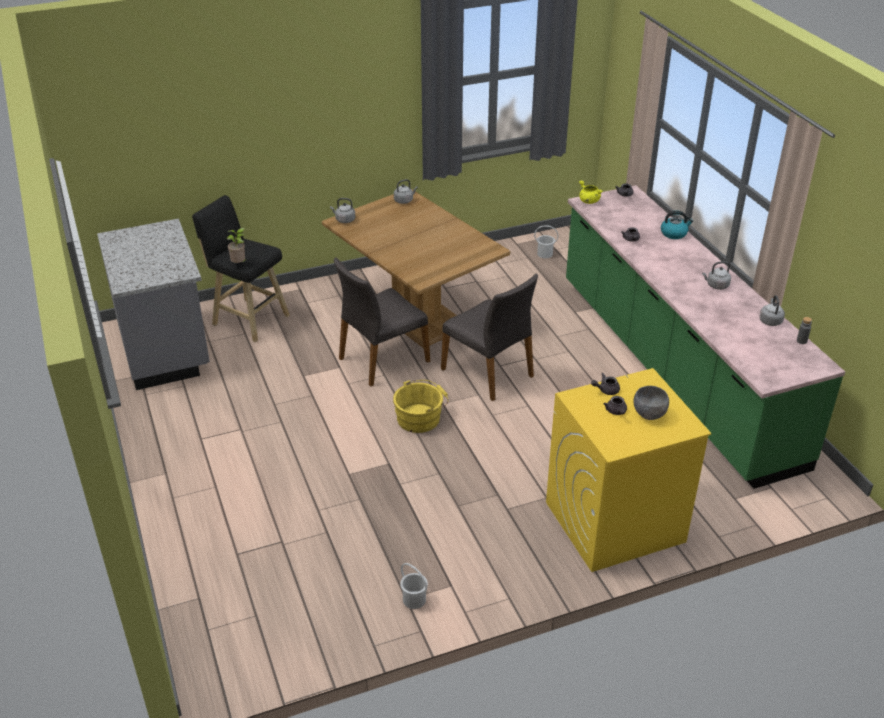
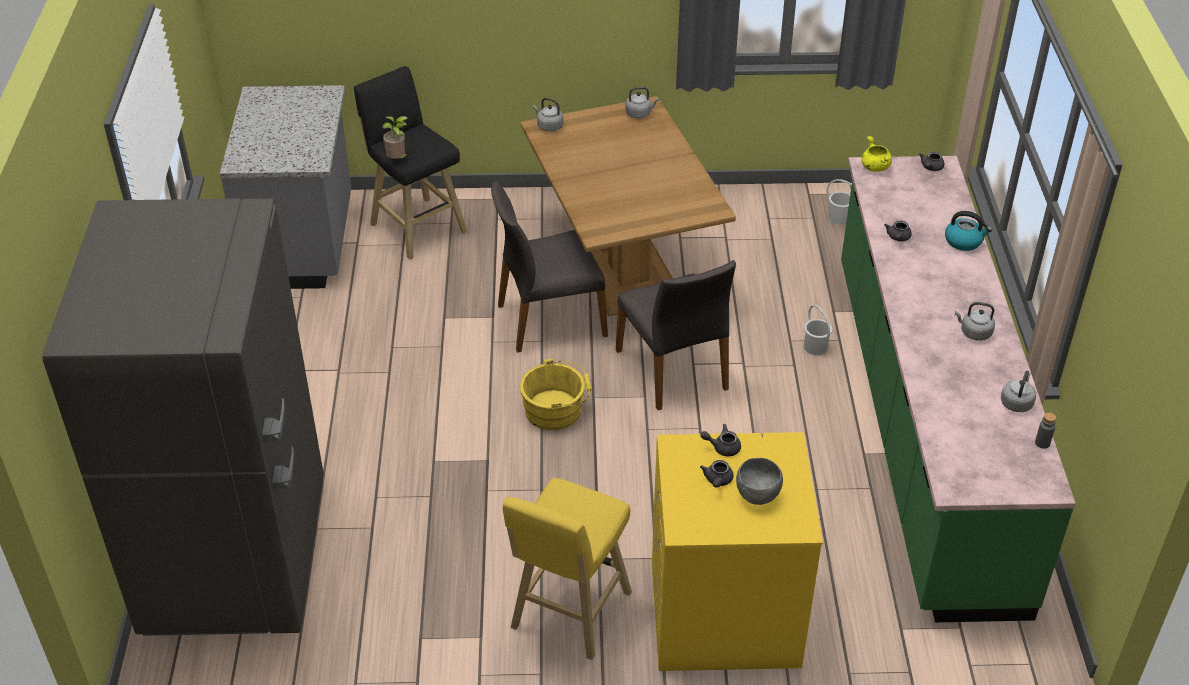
camera: 20 degrees right, 5 degrees up
(231, 581) = (238, 557): none -> grey fridge
(414, 599) = (429, 641): white bucket -> white bucket (815, 347)
(506, 552) = (568, 614): none -> yellow stool

